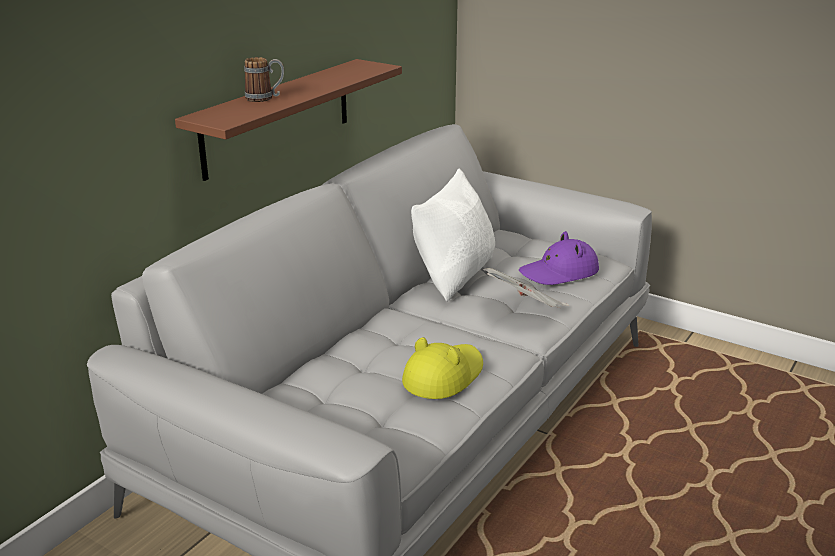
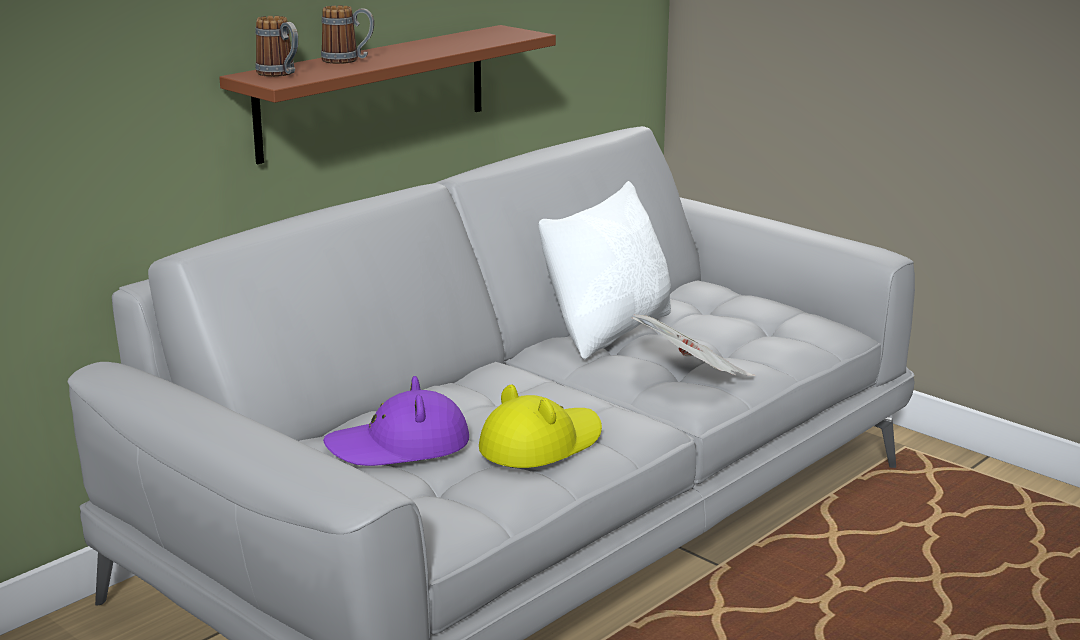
camera: 10 degrees right, 5 degrees down
(221, 114) = (280, 74): none -> mug
(559, 272) = (760, 336): purple hat -> purple hat (399, 446)

